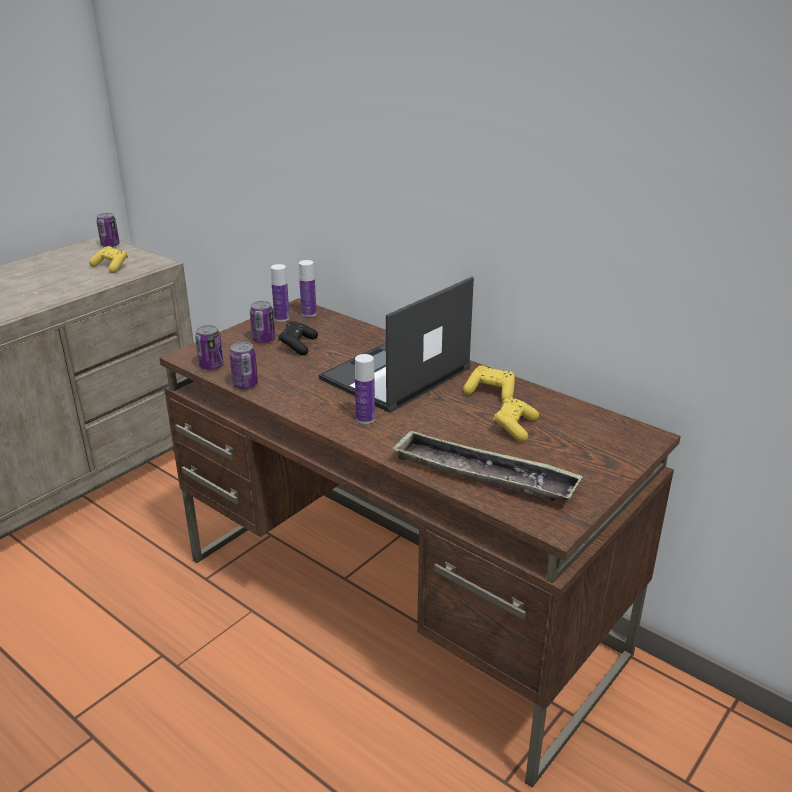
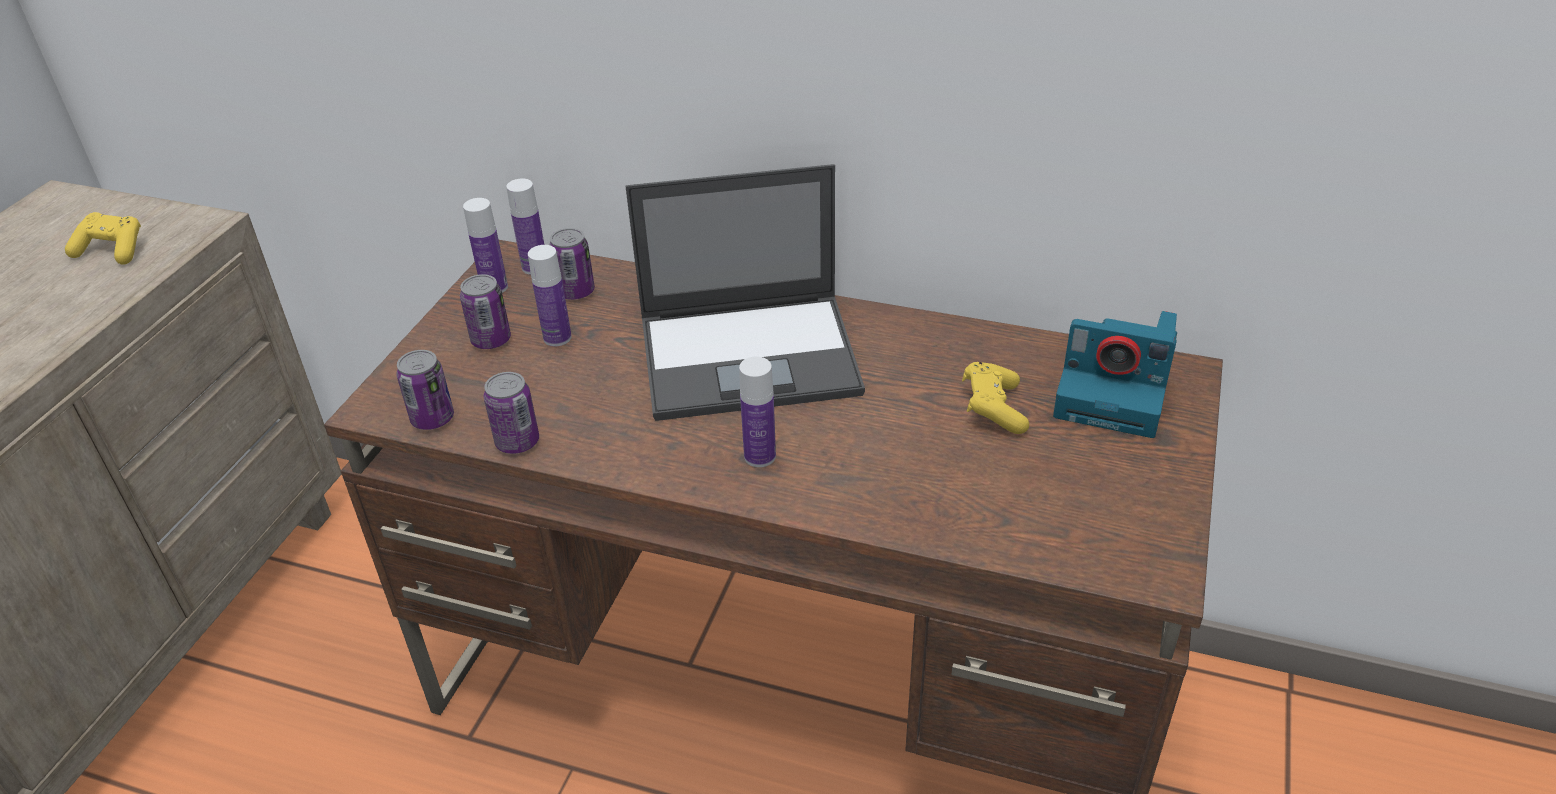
camera: 20 degrees left, 10 degrees up
(110, 245) = (79, 202): can -> can (576, 292)
(298, 345) = (557, 338): black game controller -> bottle
(395, 374) = (752, 356): laptop -> laptop turned 120 degrees counterclockwise
(483, 475) = (1004, 513): tray -> none
(491, 393) = (918, 352): yellow game controller -> none
(595, 437) = (1114, 394): none -> camera

